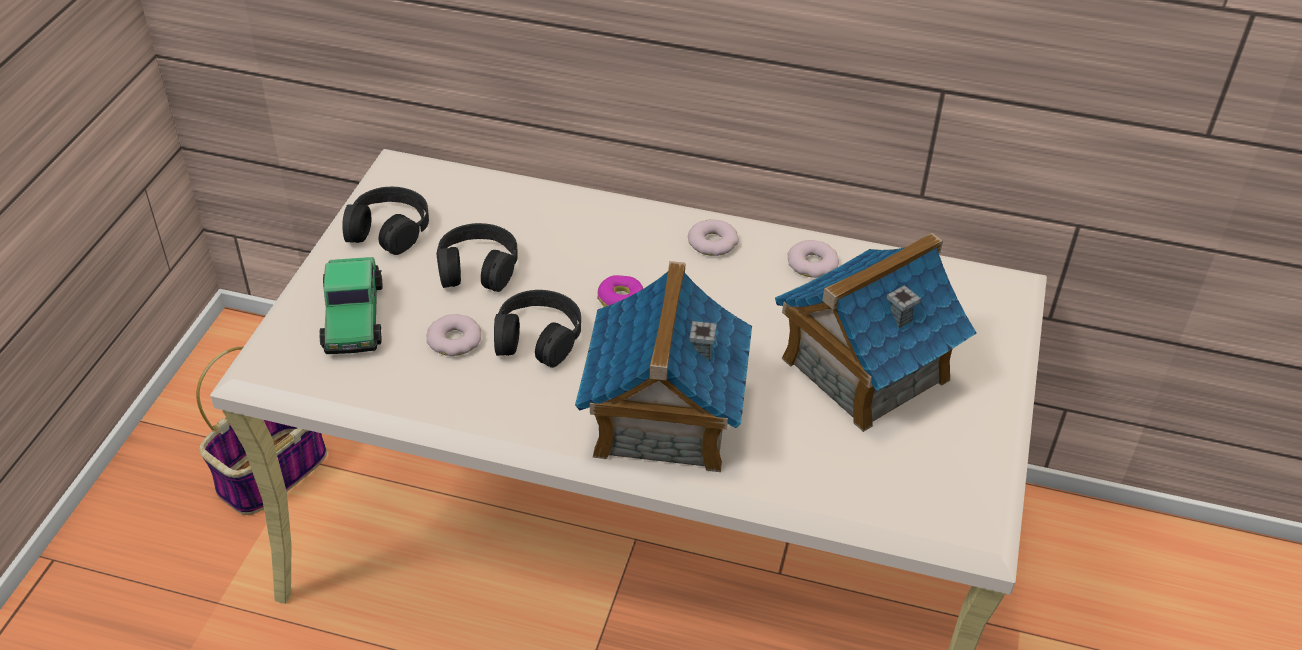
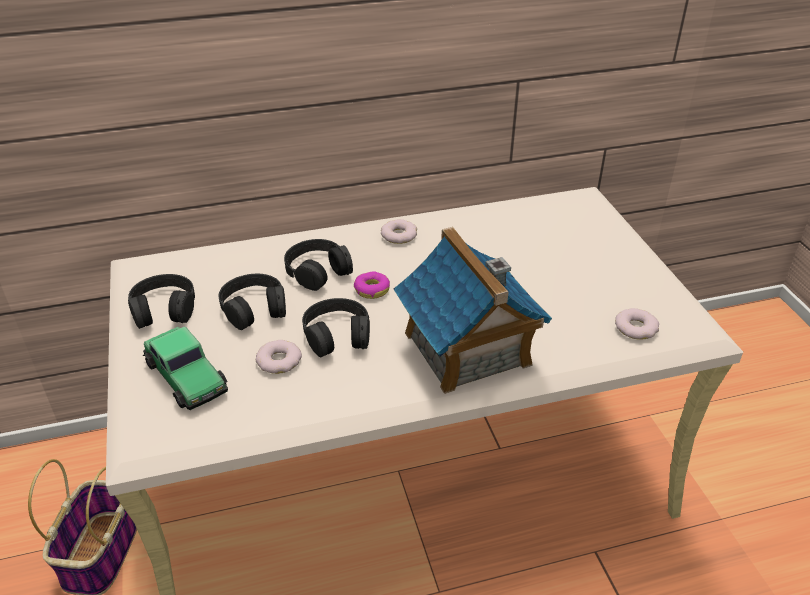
camera: 30 degrees left, 5 degrees down
(581, 250) = (318, 271): none -> black headphones
(812, 263) = (470, 225): donut -> donut (636, 328)
(863, 369) = (555, 271): toy house -> none

